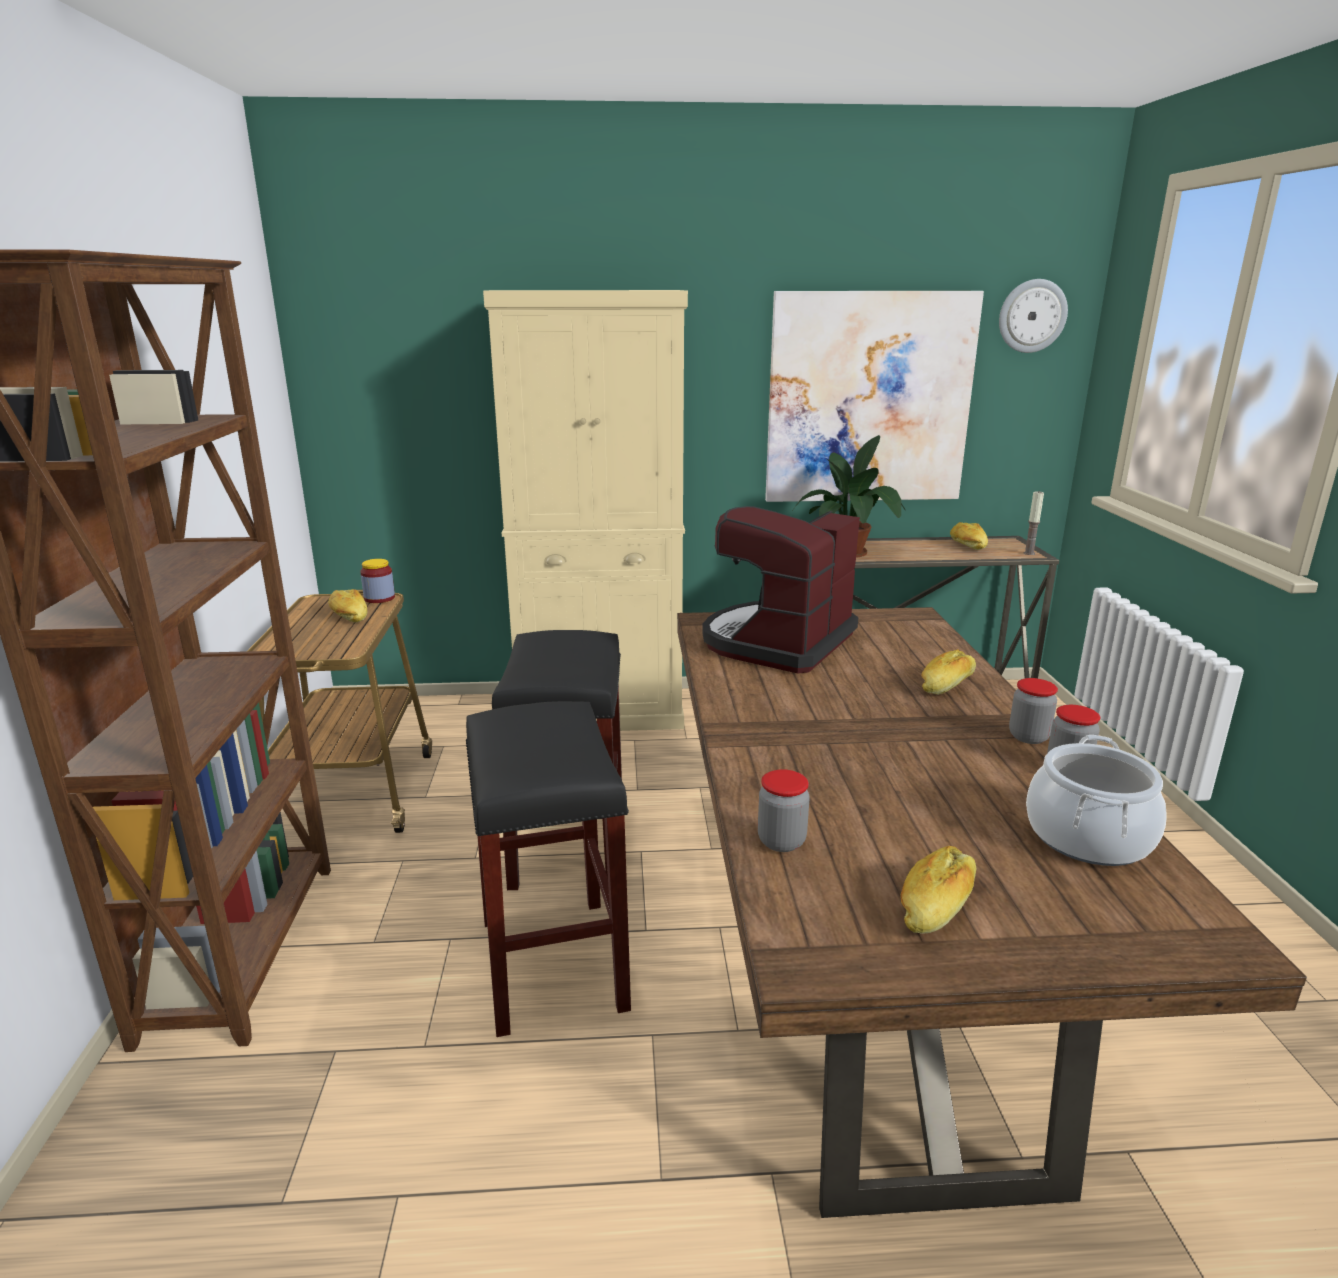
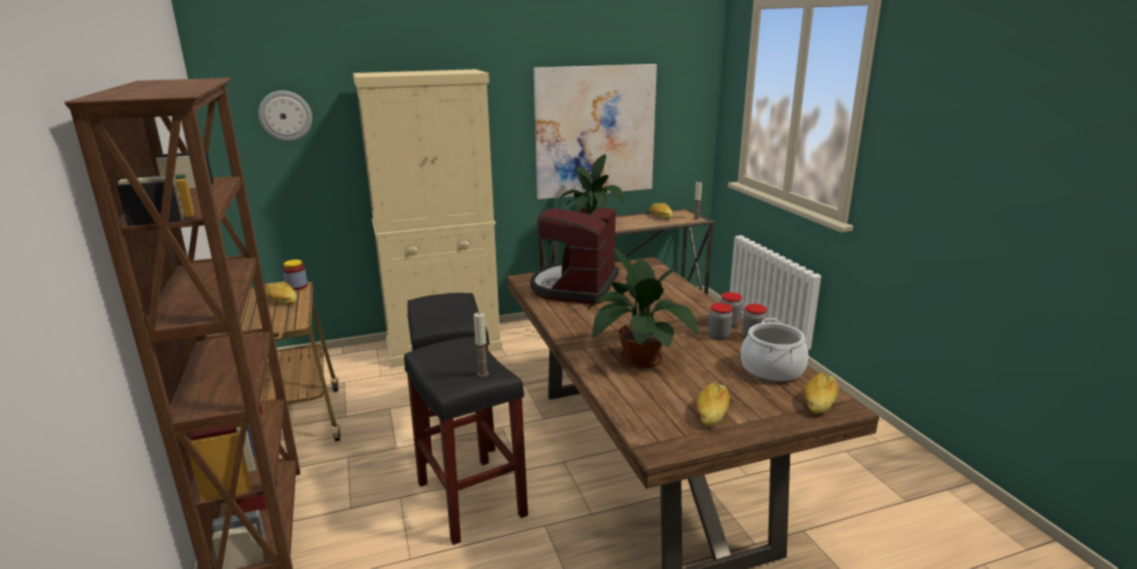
camera: 15 degrees left, 0 degrees up
(562, 765) = (482, 373): none -> candle
(781, 841) = (624, 395): jar -> jar (719, 336)
(833, 774) = (637, 357): none -> potted plant
(947, 685) = (678, 301): bread -> bread (819, 402)
(1032, 316) = (684, 77): wall clock -> wall clock (285, 115)

